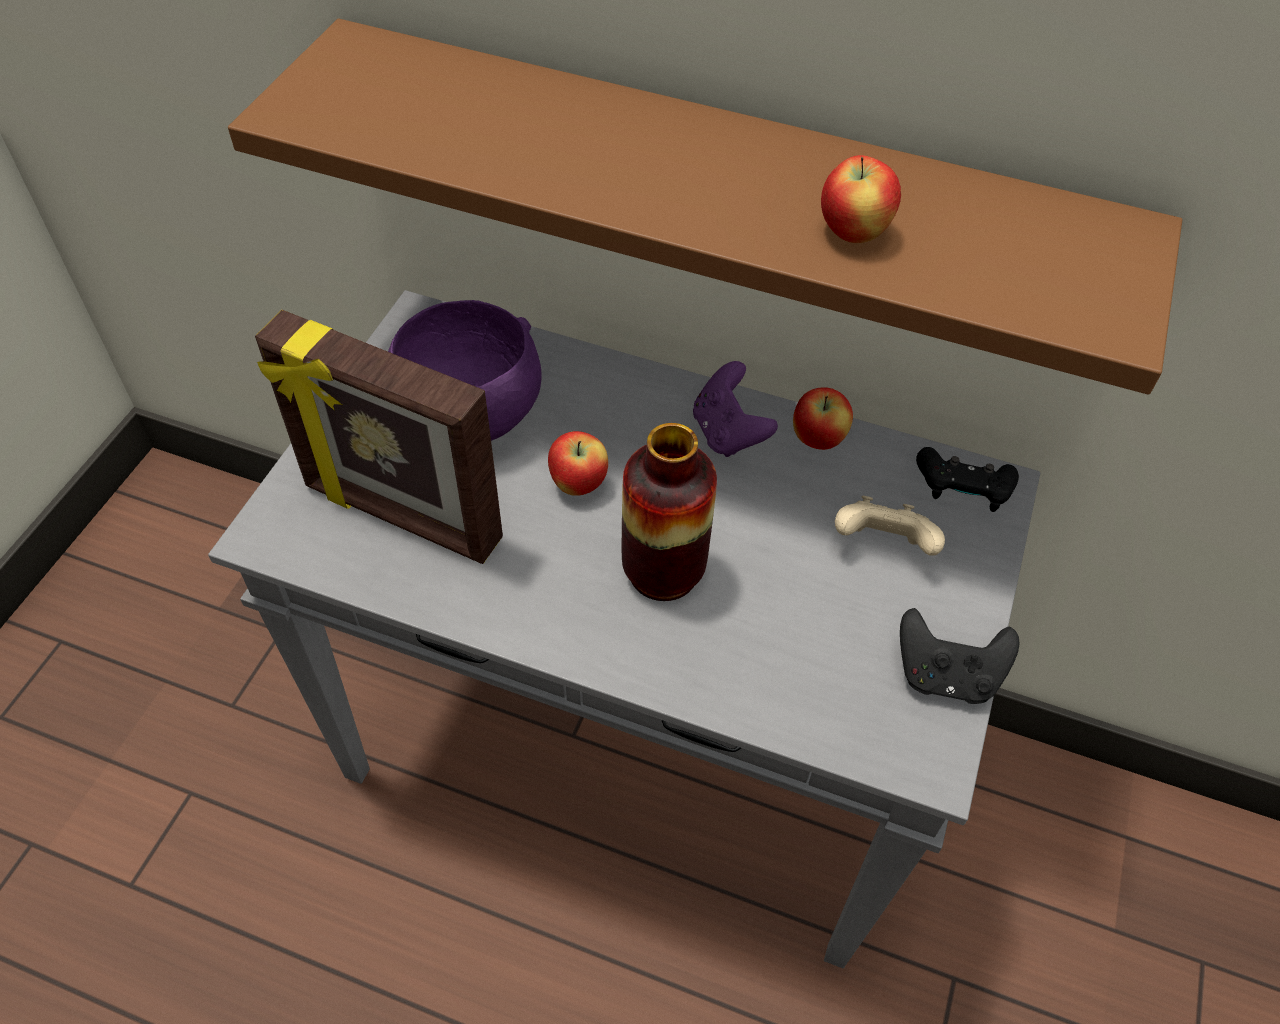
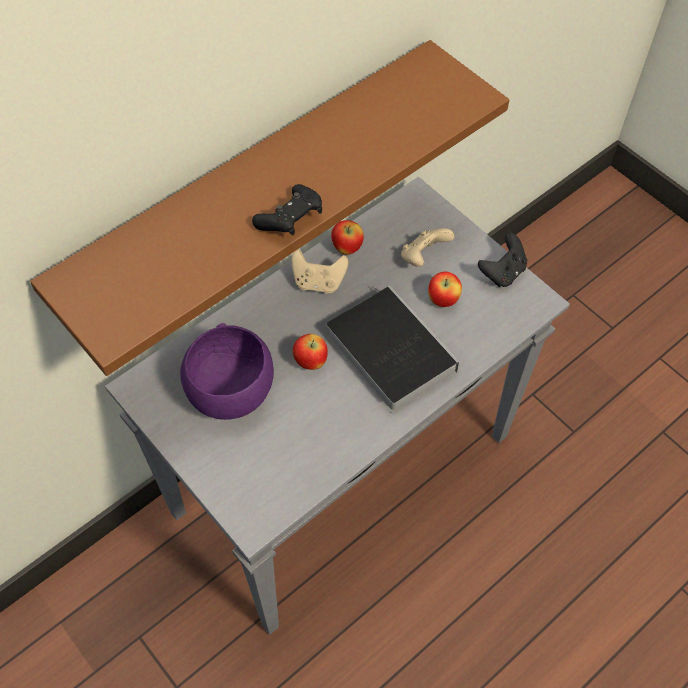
camera: 60 degrees left, 5 degrees up
(401, 516) = (281, 452): picture frame -> none
(663, 572) = (387, 350): vase -> book
(728, 433) = (318, 282): purple game controller -> beige game controller
(853, 233) = (370, 148): apple -> apple (443, 300)
(961, 491) = (412, 211): black game controller -> black game controller (291, 220)

